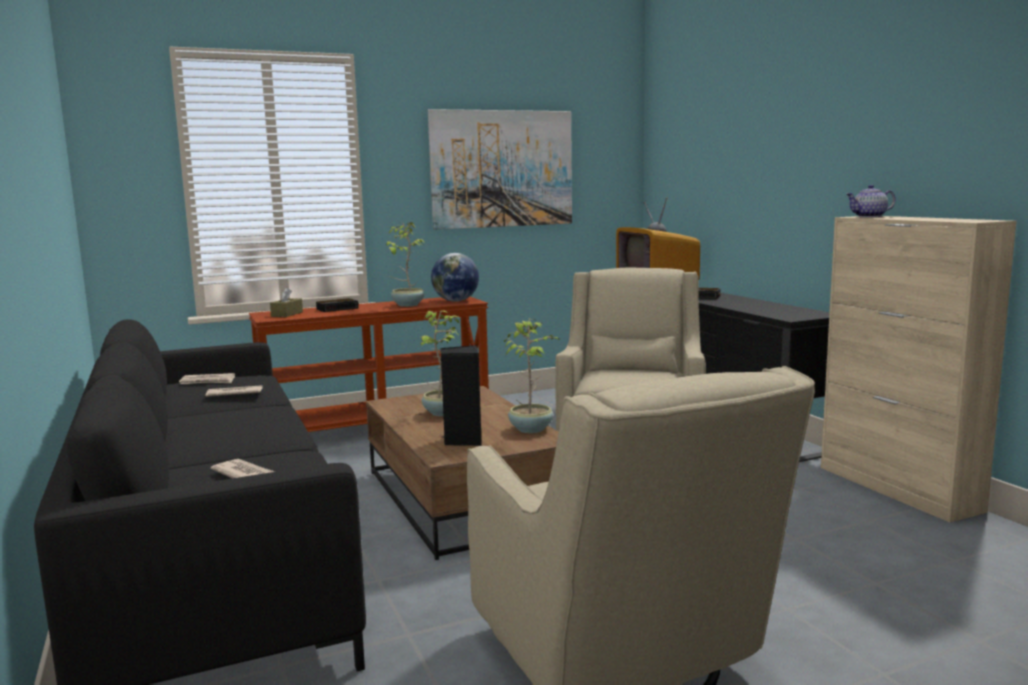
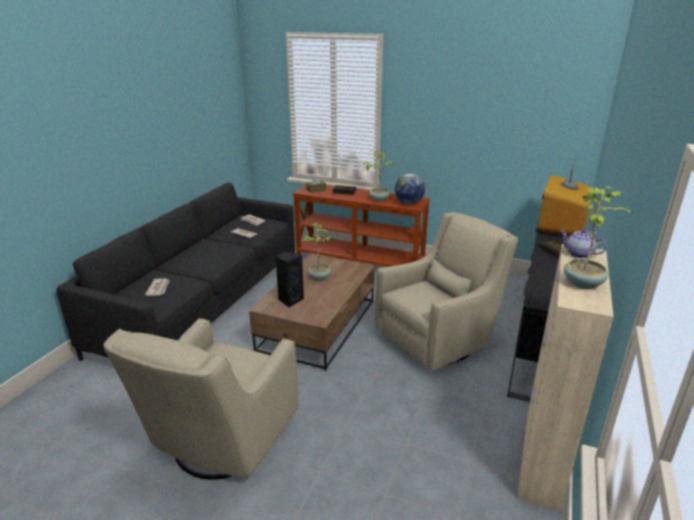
camera: 45 degrees right, 15 degrees up
(502, 169) = (476, 116): picture -> none
(531, 429) = (328, 308): potted plant -> potted plant (584, 283)

